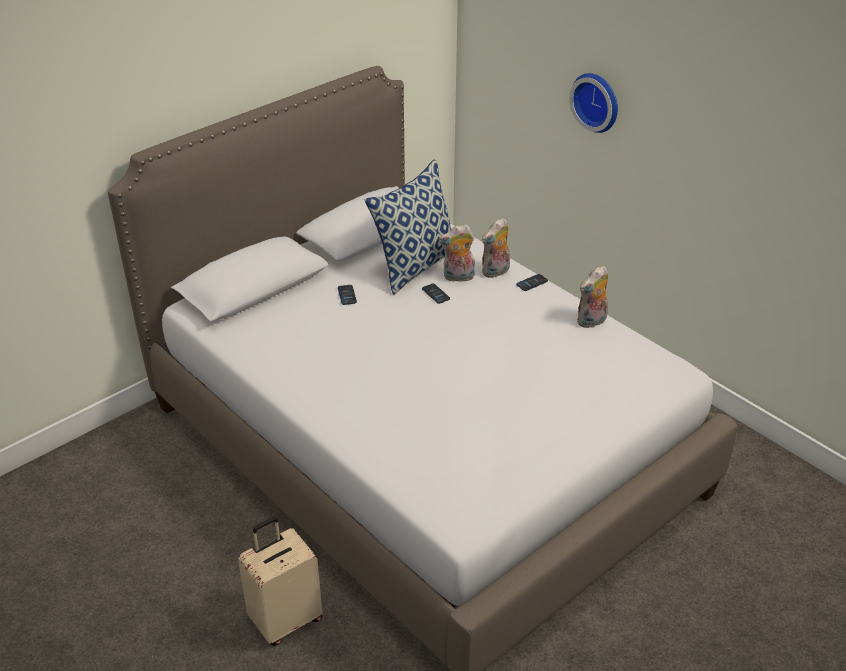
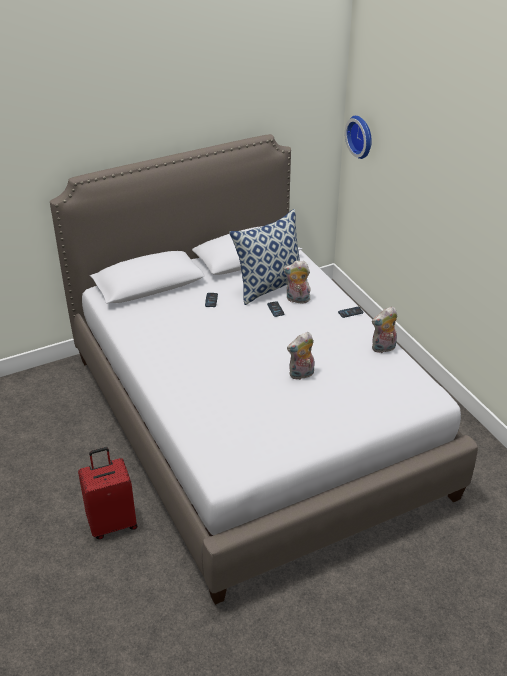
camera: 15 degrees right, 0 degrees up
(285, 620) = (112, 523): beige suitcase -> red suitcase
(496, 272) = (327, 300): plush toy -> plush toy (301, 375)
(597, 101) = (427, 181): wall clock -> wall clock (361, 136)

